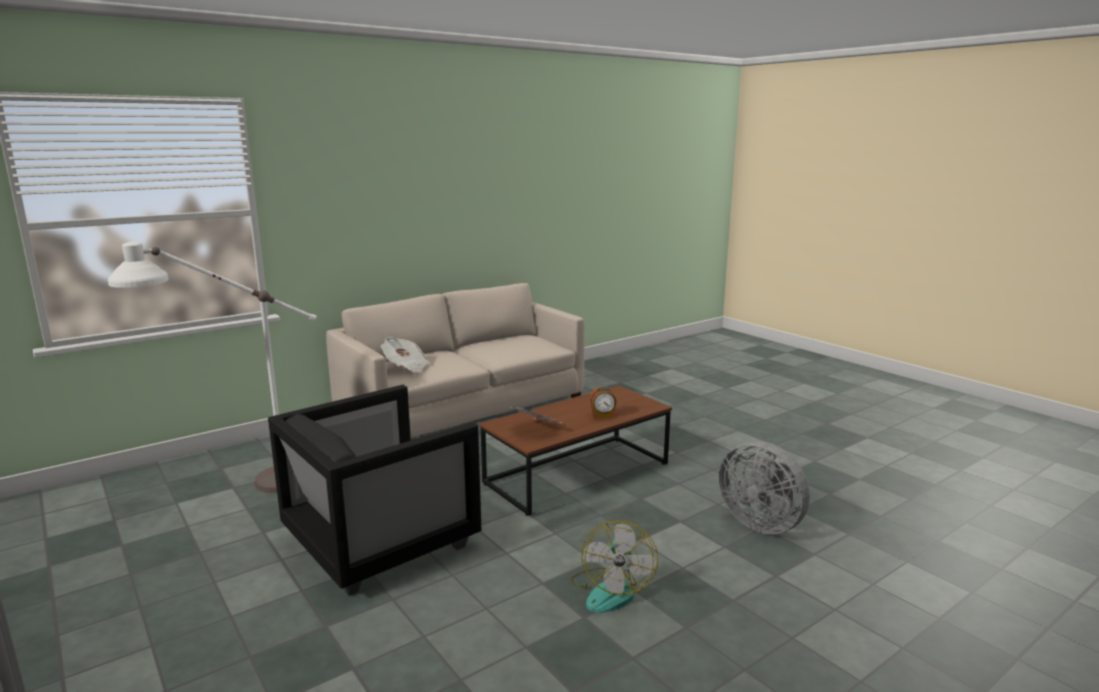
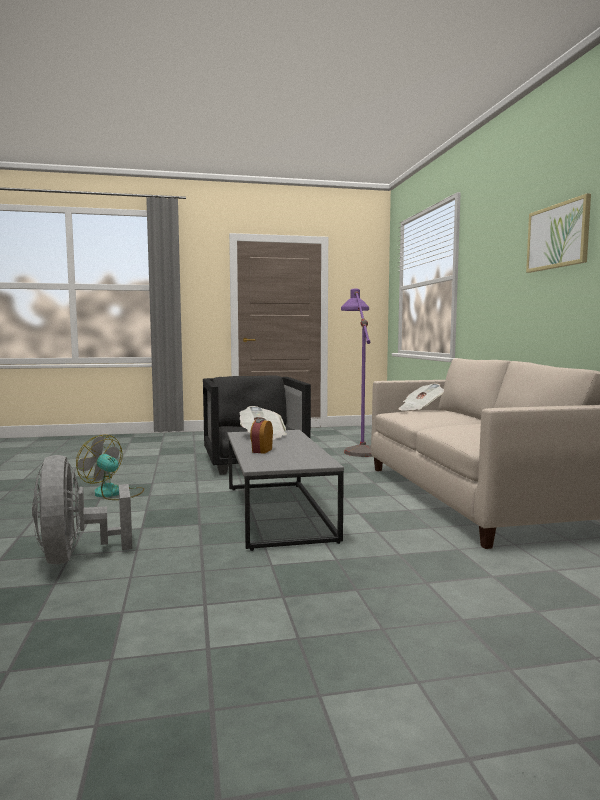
camera: 115 degrees right, 10 degrees down
(242, 488) = (358, 447): white floor lamp -> purple floor lamp
(436, 185) = (558, 236): none -> picture
(577, 474) = (277, 512): brown coffee table -> grey coffee table
(761, 523) = (75, 556): grey fan -> grey fan turned 90 degrees counterclockwise

